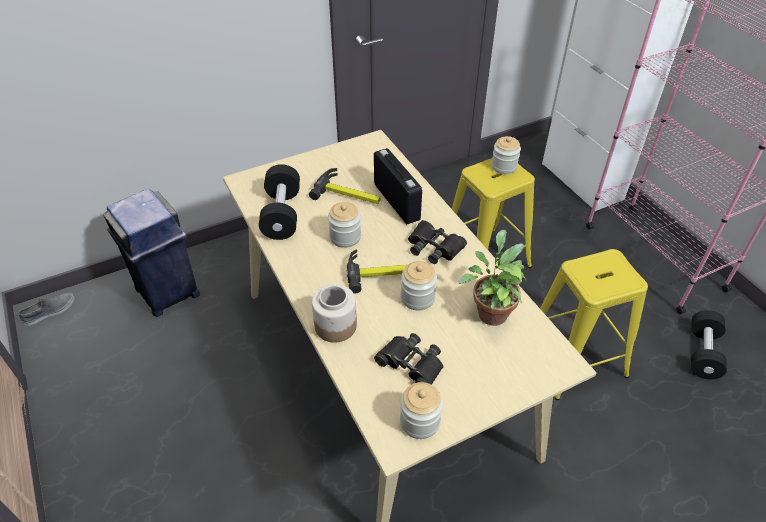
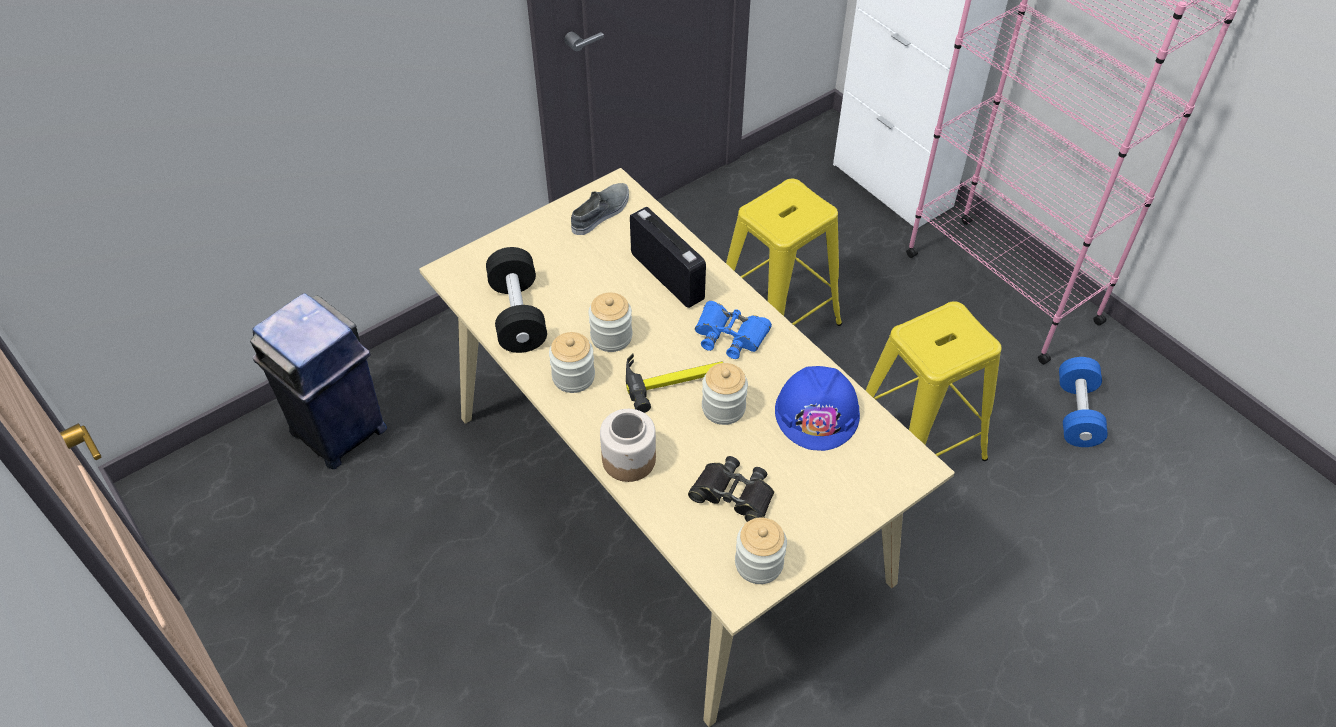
camera: 10 degrees left, 5 degrees up
(50, 311) = (174, 483): grey shoe -> grey shoe (601, 213)
(349, 194) = (600, 273): hammer -> none
(434, 247) = (730, 335): black binoculars -> blue binoculars
(491, 311) = (817, 412): potted plant -> blue hard hat
(504, 166) = (794, 198): jar -> jar (573, 377)
(702, 353) = (1076, 413): black dumbbell -> blue dumbbell

